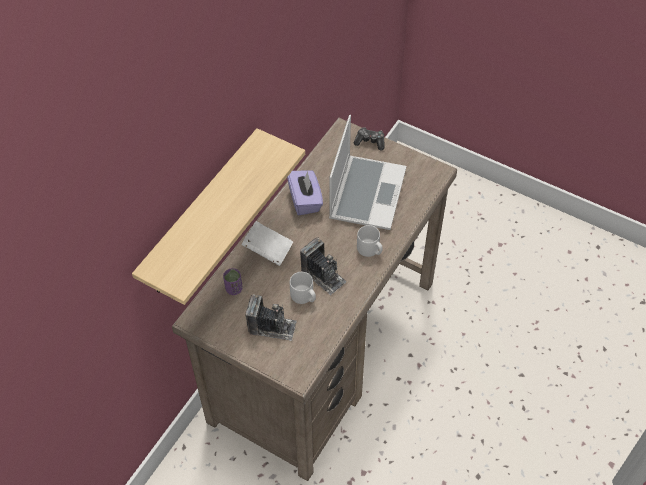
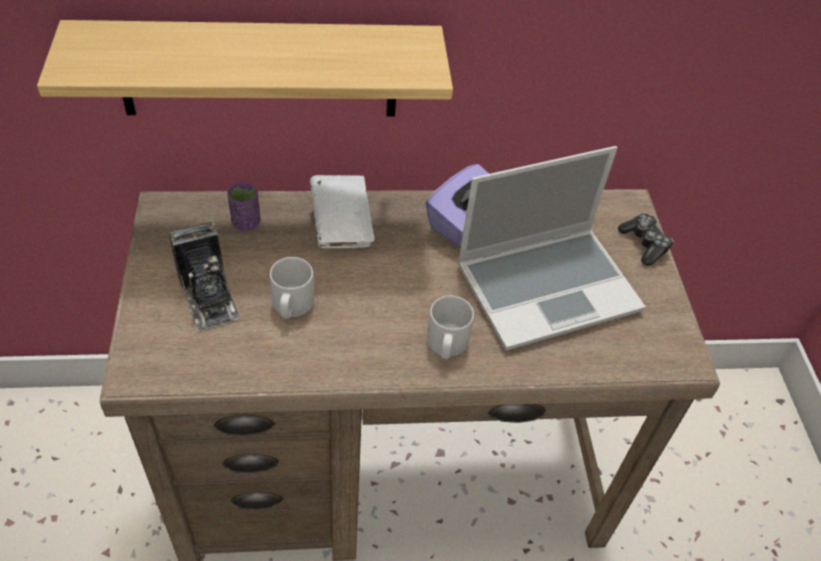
camera: 50 degrees right, 5 degrees down
(323, 275) = (348, 310): camera -> none

